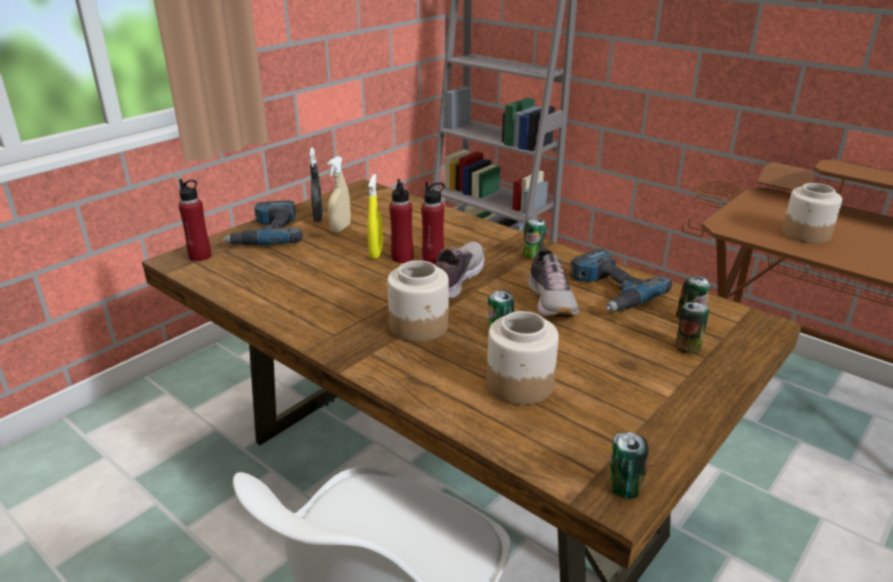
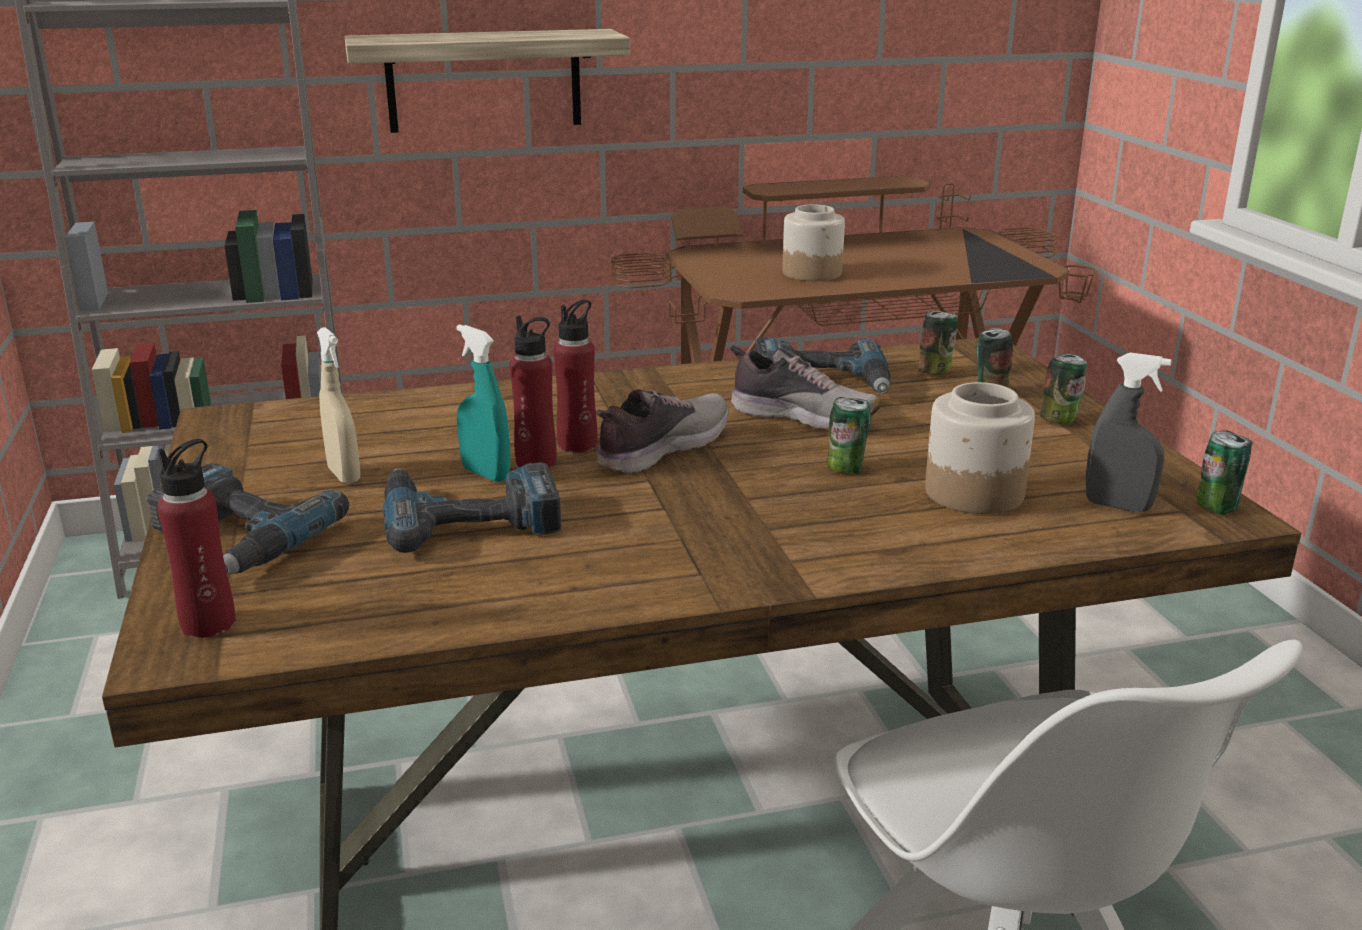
camera: 55 degrees left, 5 degrees down
(318, 218) = (263, 481): grey spray bottle -> grey spray bottle (1118, 506)
(331, 266) = (469, 517): none -> power drill
(376, 253) = (486, 474): yellow spray bottle -> turquoise spray bottle
(419, 326) = (759, 508): jar -> none
(455, 279) = (660, 449): shoe -> shoe turned 75 degrees clockwise
(533, 255) = (669, 388): can -> can (1060, 420)
(672, 50) = (484, 80): none -> shelf

